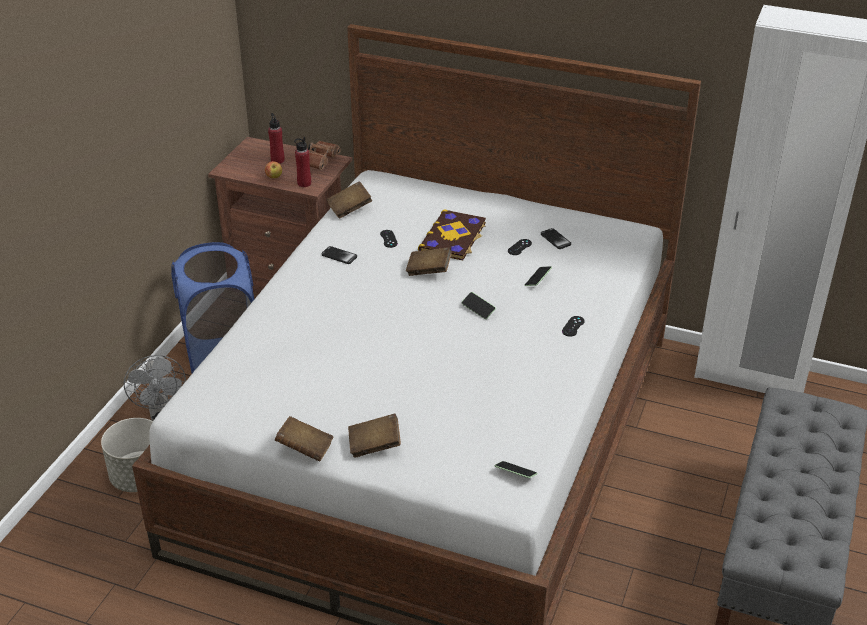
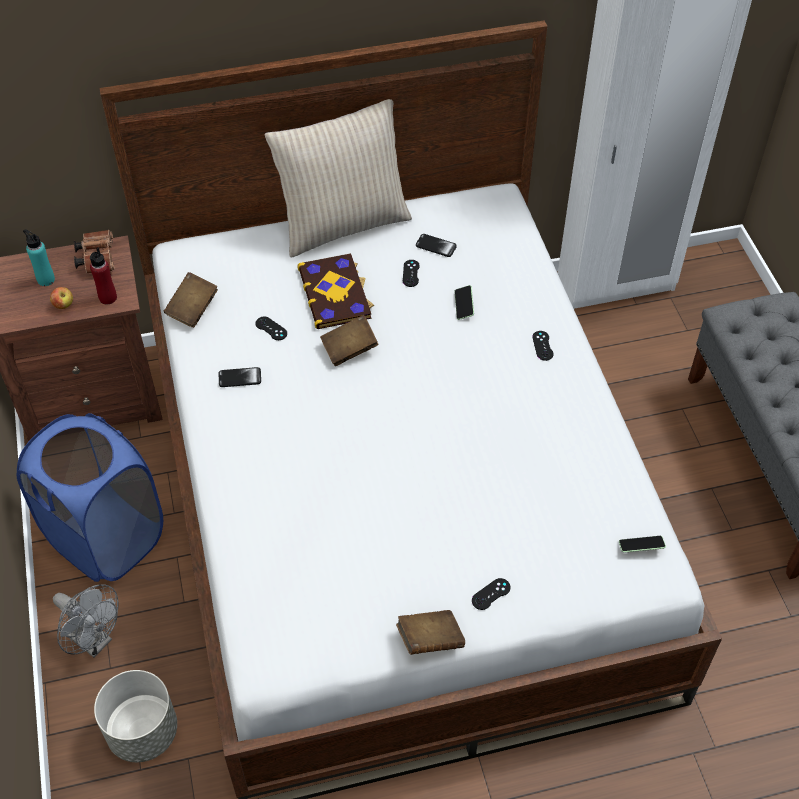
camera: 35 degrees left, 15 degrees up
(277, 160) = (46, 279): red bottle -> turquoise bottle
(374, 445) = (491, 594): brown book -> black game controller
(478, 309) = (440, 373): phone -> none
(501, 202) = (343, 223): none -> beige pillow

